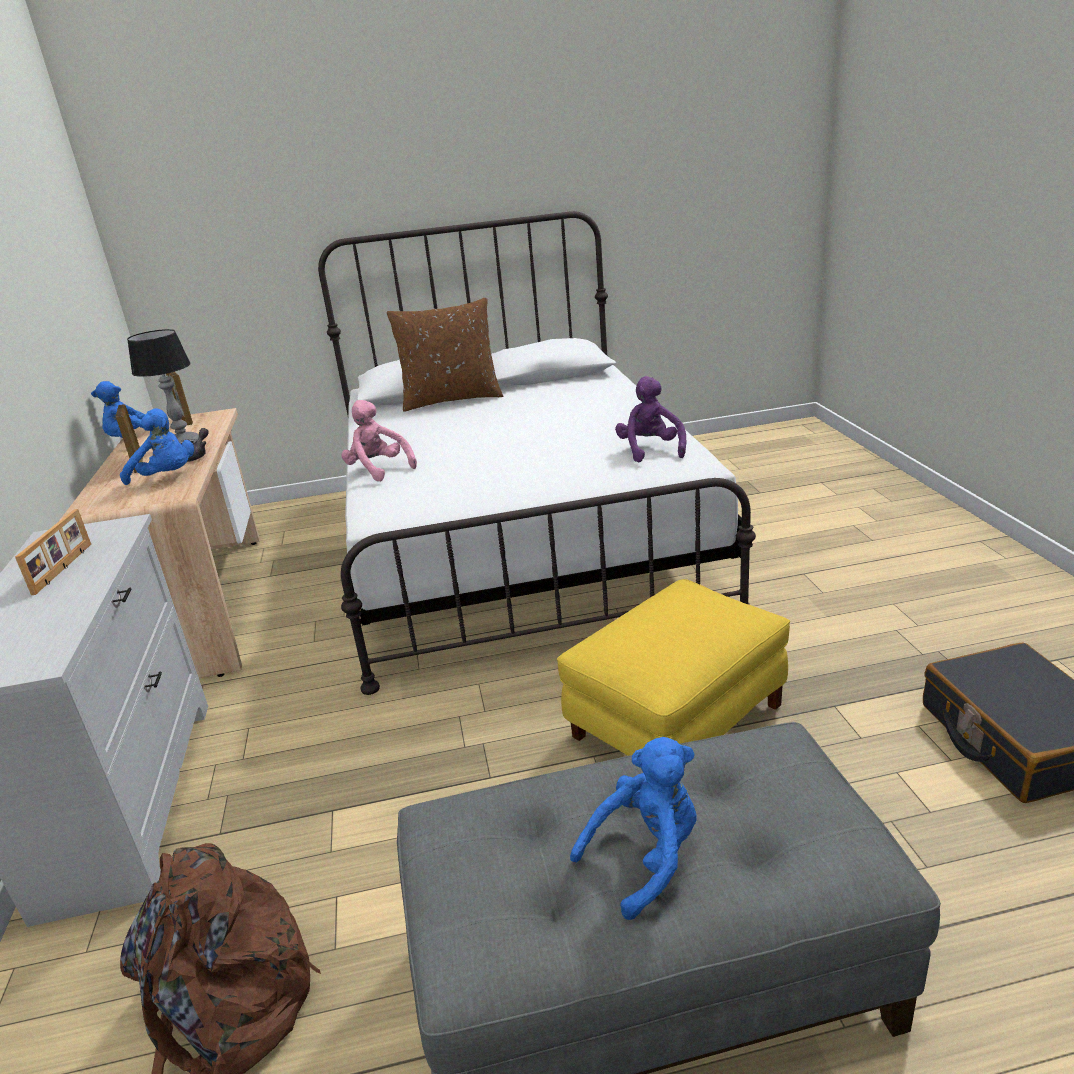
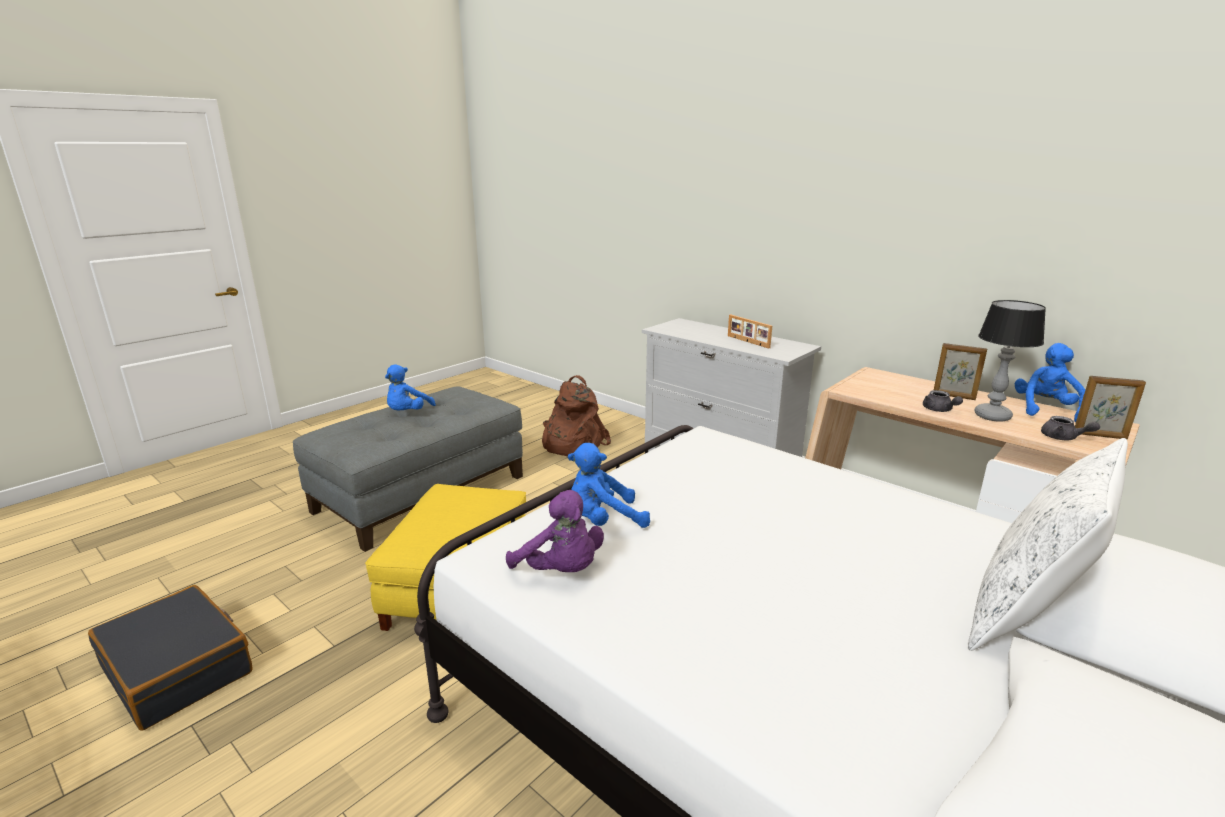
camera: 140 degrees right, 5 degrees down
(167, 477) = (896, 394): blue plush toy -> blue plush toy (603, 521)
(209, 423) = (1063, 438): none -> grey teapot
(378, 470) = (808, 471): pink plush toy -> none
(451, 400) = (1028, 614): brown pillow -> white pillow

